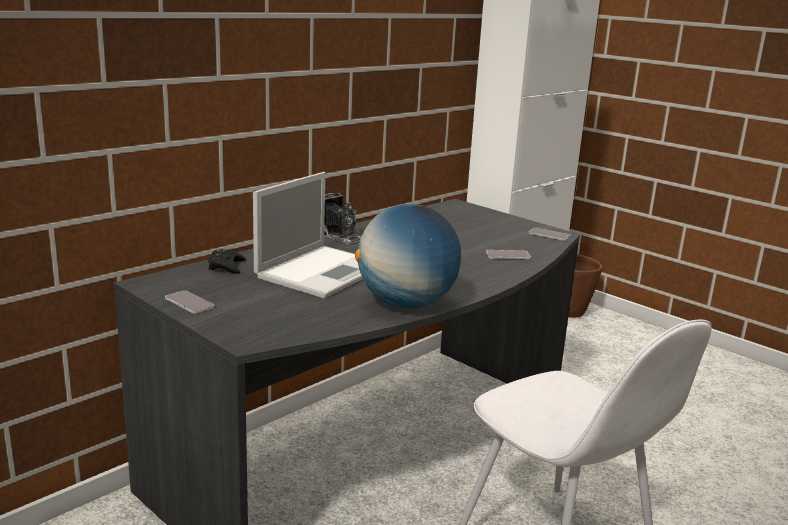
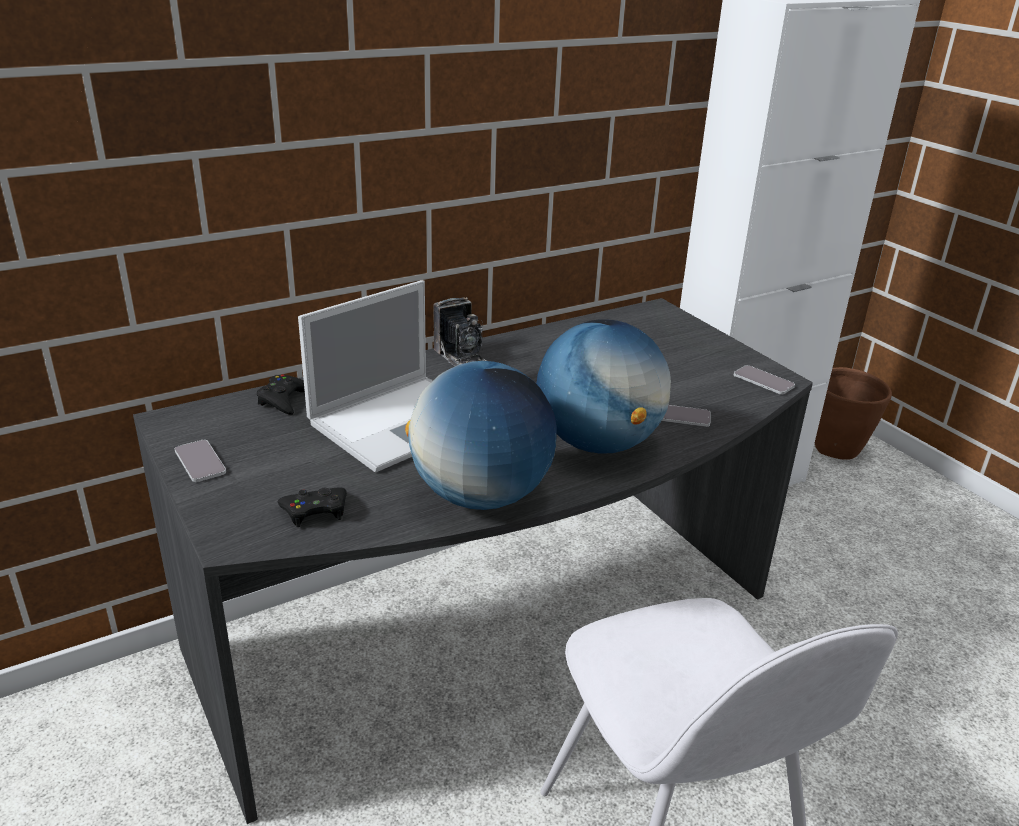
camera: 15 degrees right, 10 degrees up
(296, 321) = (315, 511): none -> black game controller
(464, 272) = (597, 443): none -> globe

